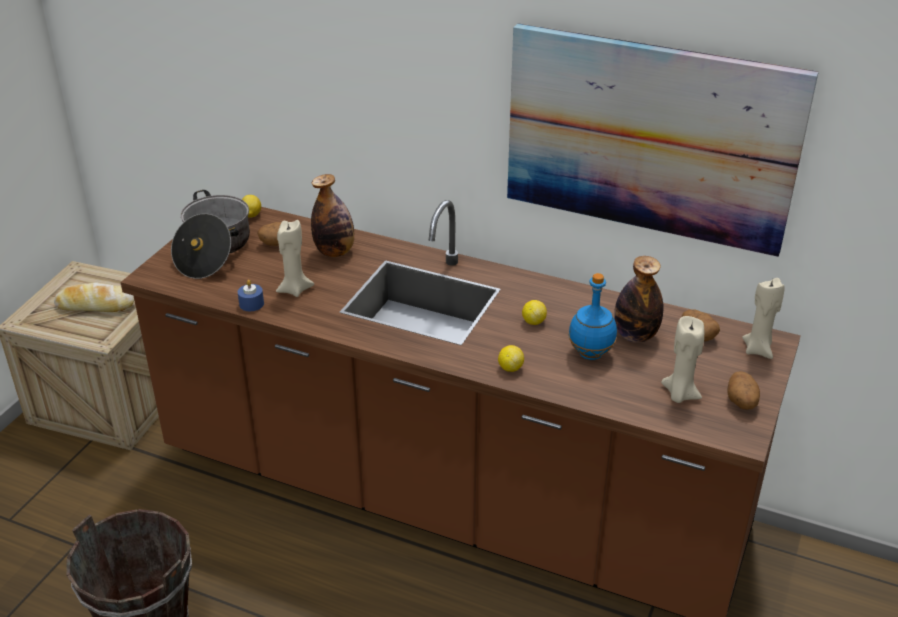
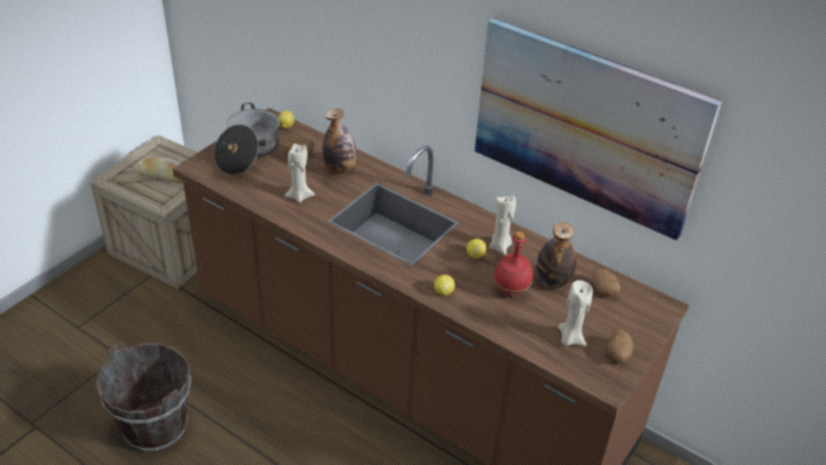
camera: 10 degrees right, 5 degrees up
(251, 304) = (263, 203): blue candle -> none
(591, 353) = (511, 291): blue bottle -> red bottle
(758, 349) = (648, 311): beige candle -> beige candle (500, 247)

